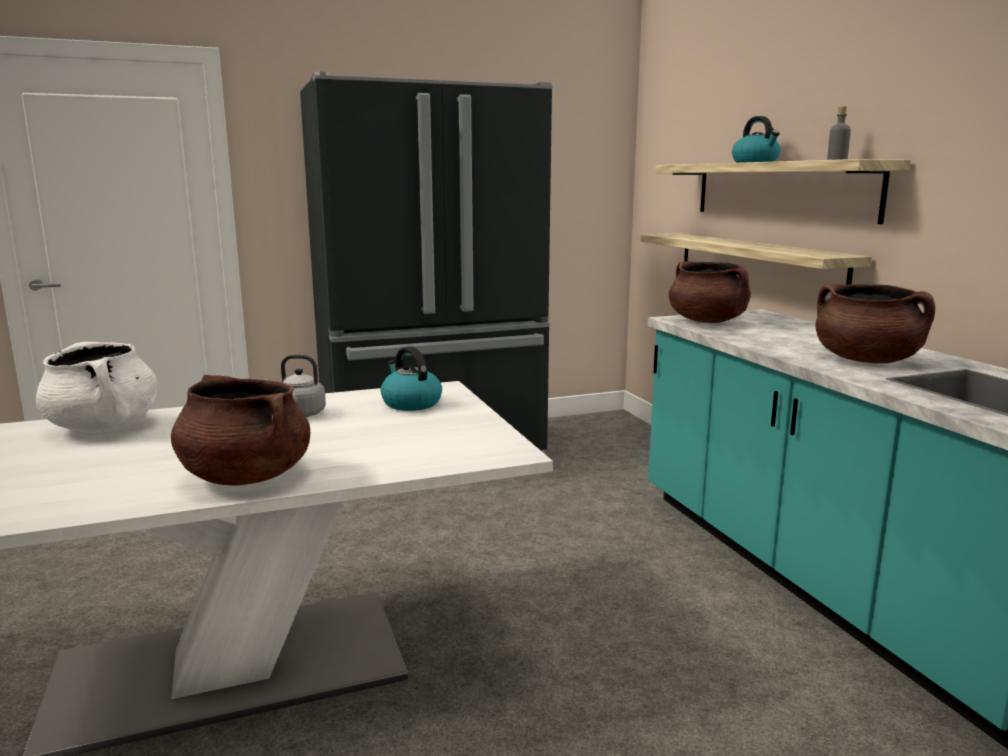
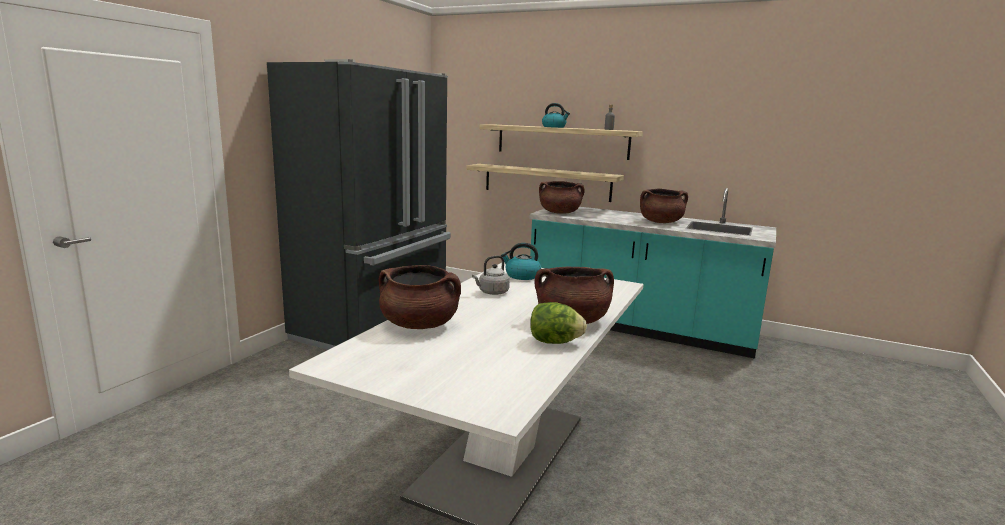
camera: 45 degrees left, 0 degrees up
(104, 427) = (419, 325): white cooking pot -> brown cooking pot
(126, 494) = (554, 342): none -> lettuce

